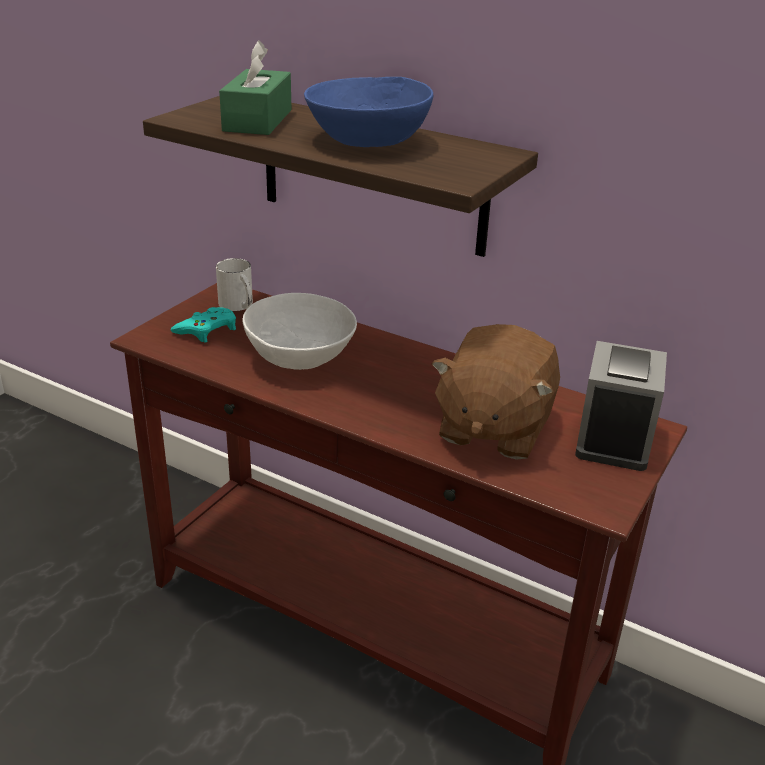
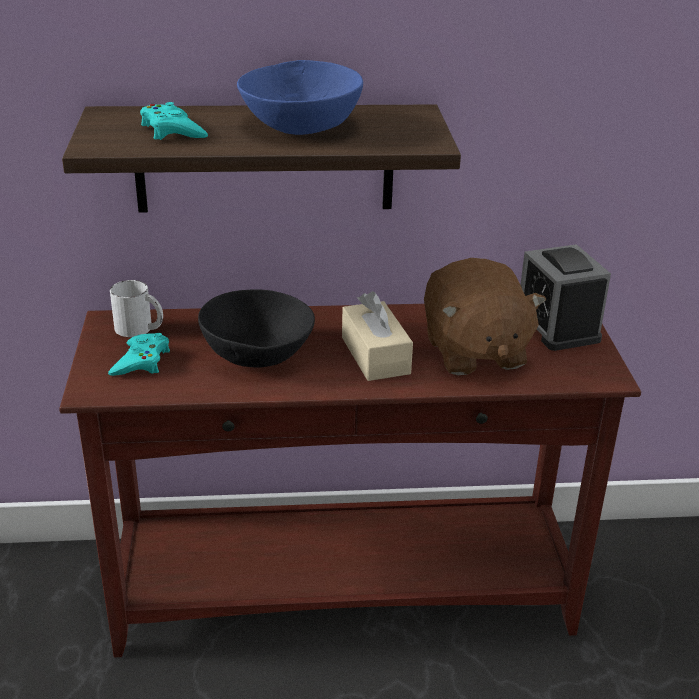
camera: 35 degrees left, 0 degrees up
(257, 120) = (172, 131): green tissue box -> turquoise game controller
(300, 356) = (257, 353): white bowl -> black bowl
(396, 395) = (375, 355): none -> beige tissue box

